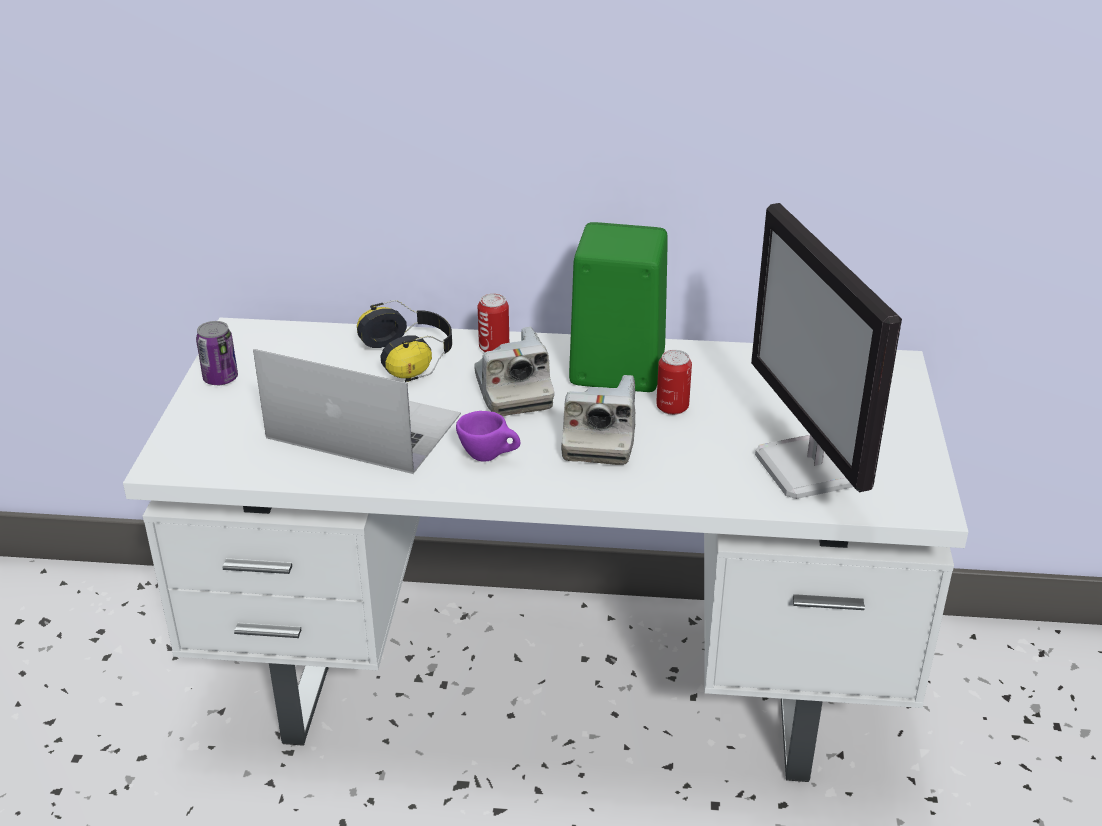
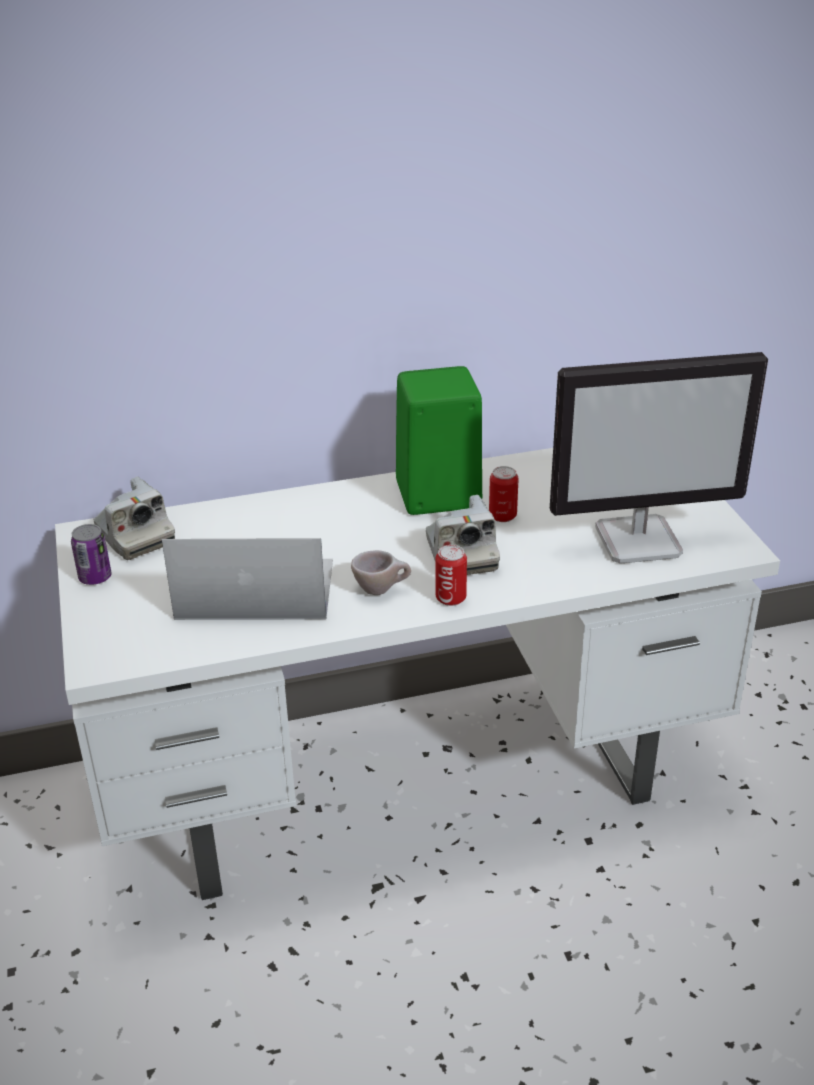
camera: 20 degrees left, 0 degrees up
(410, 356) = (256, 521): headphones -> none
(490, 457) = (381, 589): purple cup -> beige cup
(494, 348) = (324, 499): can -> can (450, 598)
(513, 392) = (364, 532): camera -> camera (135, 536)
(811, 469) = (639, 540): monitor -> monitor turned 60 degrees counterclockwise

